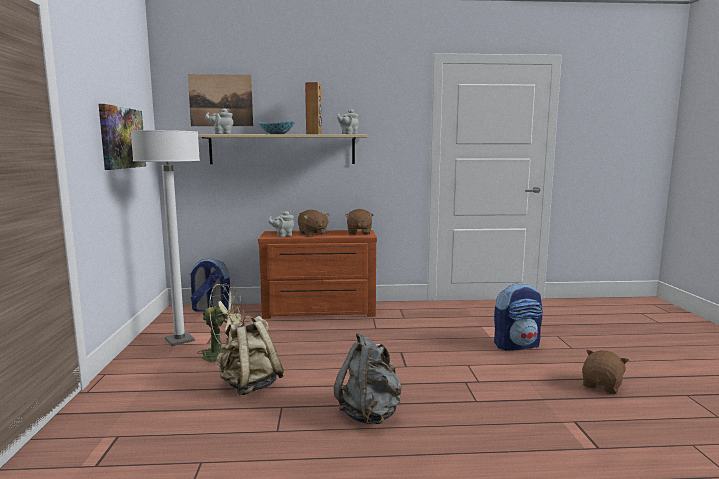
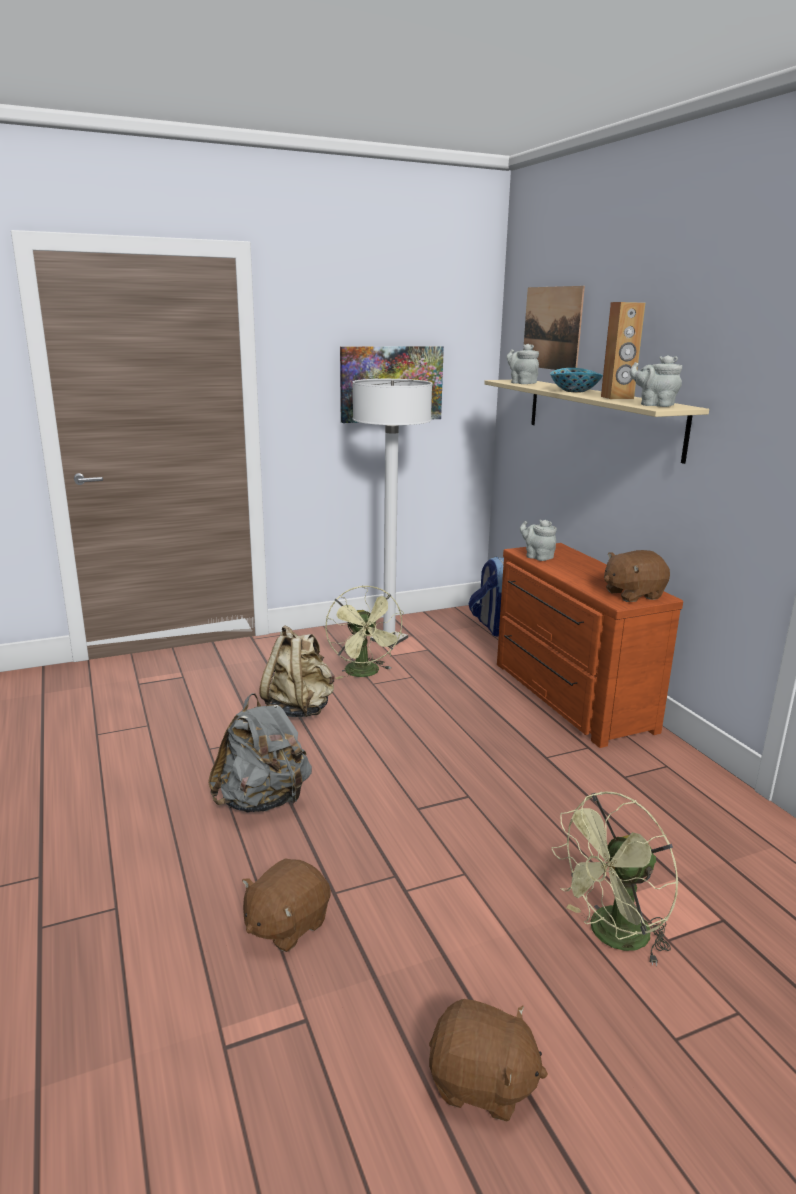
camera: 70 degrees right, 10 degrees up
(312, 234) = (576, 569): brown plush toy -> brown plush toy (286, 925)
(517, 345) = (612, 937): backpack -> green fan

